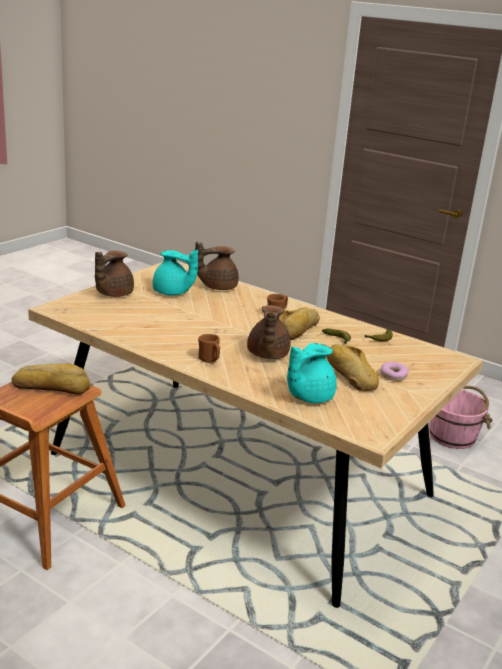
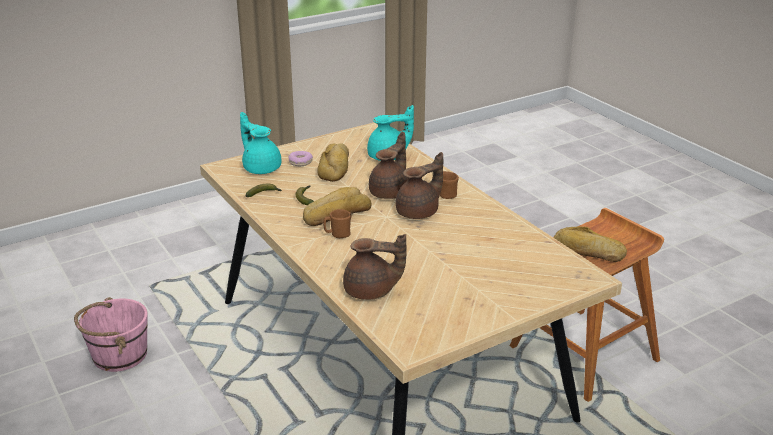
camera: 155 degrees left, 5 degrees up
(112, 294) = (516, 295): brown teapot -> brown teapot (419, 212)
(172, 293) = (437, 287): turquoise teapot -> turquoise teapot (261, 168)

